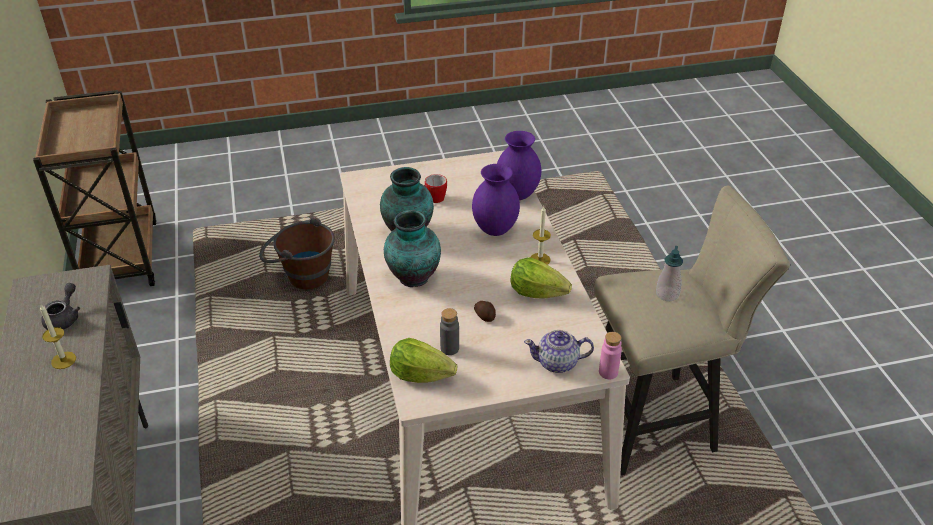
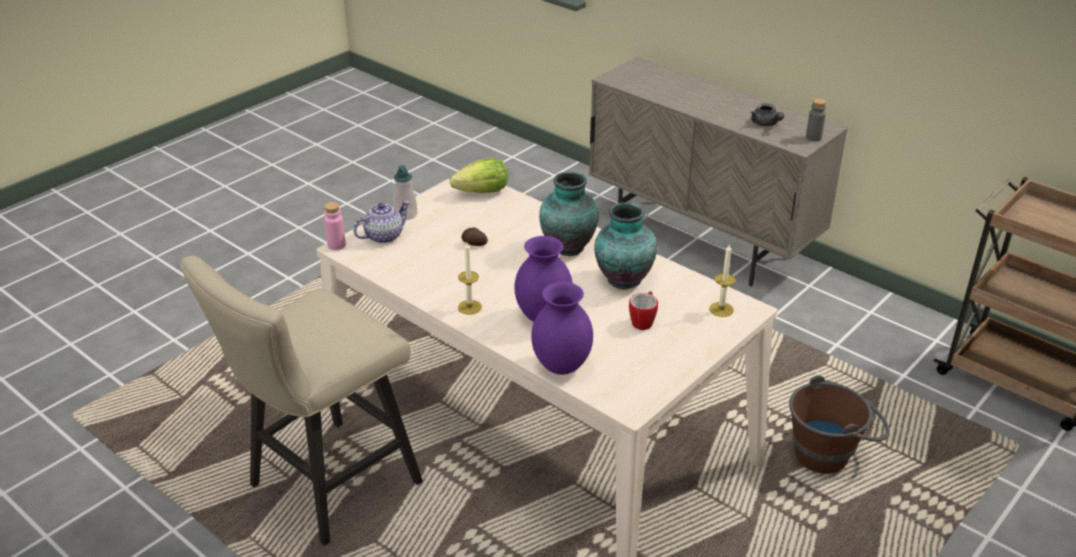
camera: 145 degrees right, 5 degrees down
(63, 360) = (721, 110): candle -> candle (721, 309)
(449, 348) = (479, 213): grey bottle -> grey bottle (813, 137)
(537, 292) = (446, 278): lettuce -> none
(667, 294) = (318, 331): soap dispenser -> soap dispenser (405, 215)

